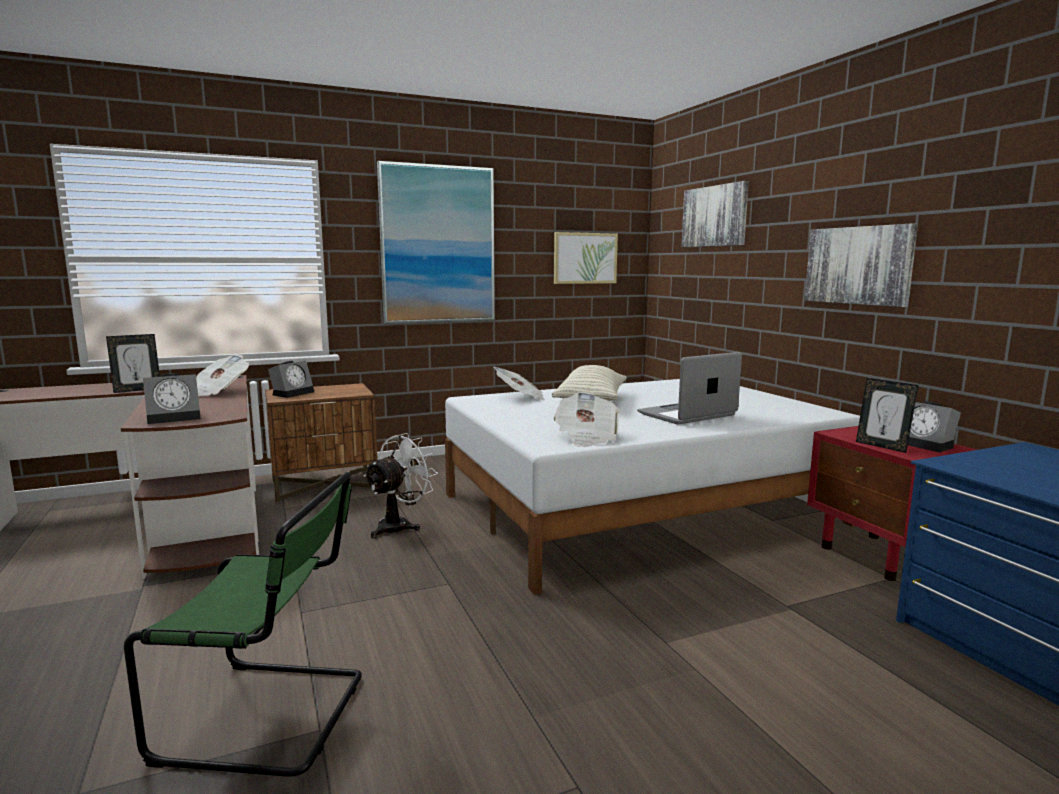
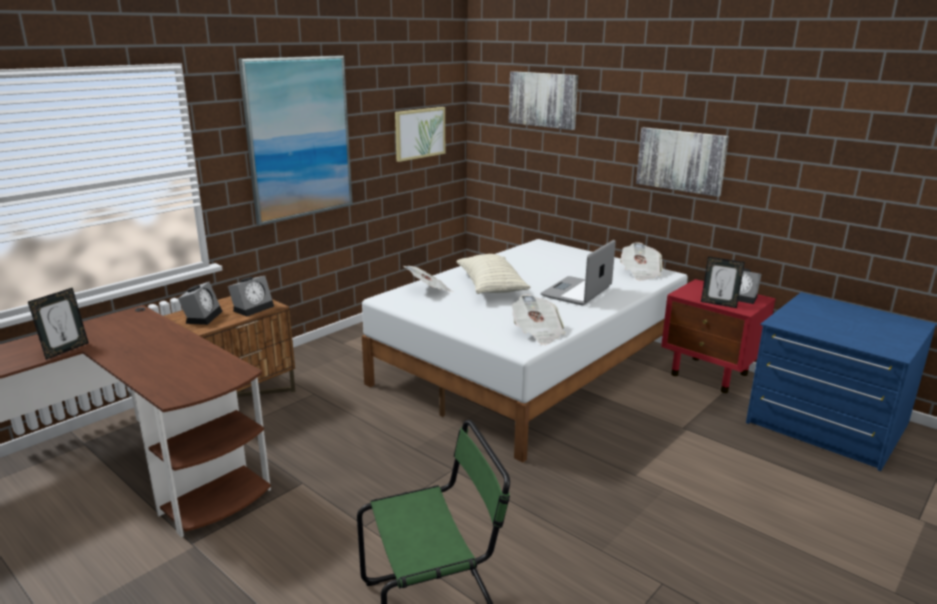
camera: 25 degrees left, 10 degrees up
(176, 417) = (192, 383): alarm clock -> alarm clock (253, 308)
(217, 392) = (164, 338): newspaper -> newspaper (640, 273)
(399, 526) = (358, 426): white fan -> none

